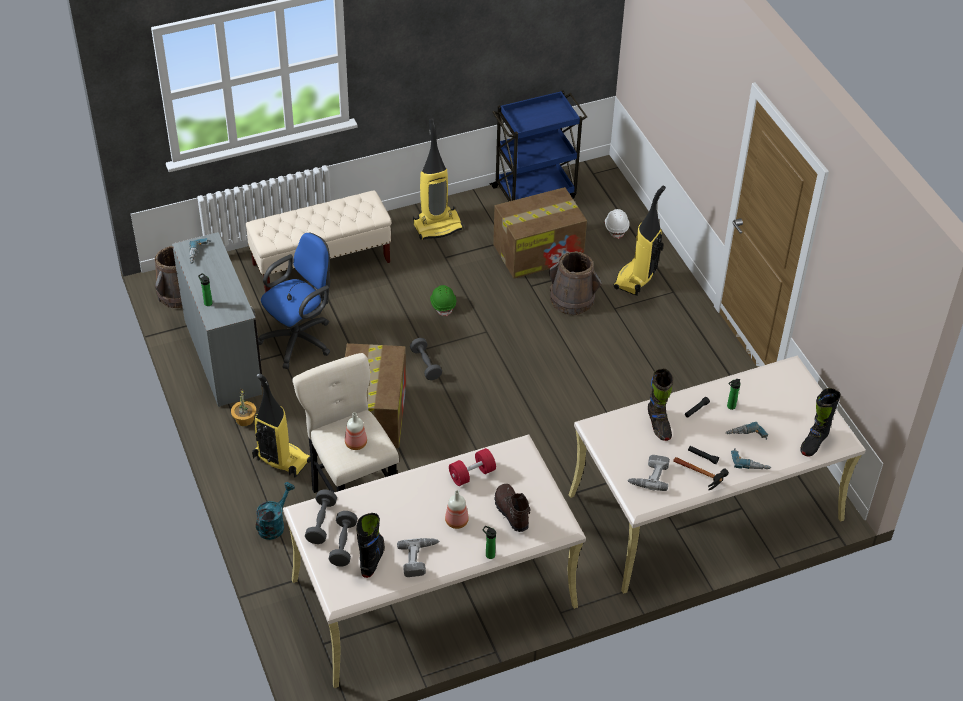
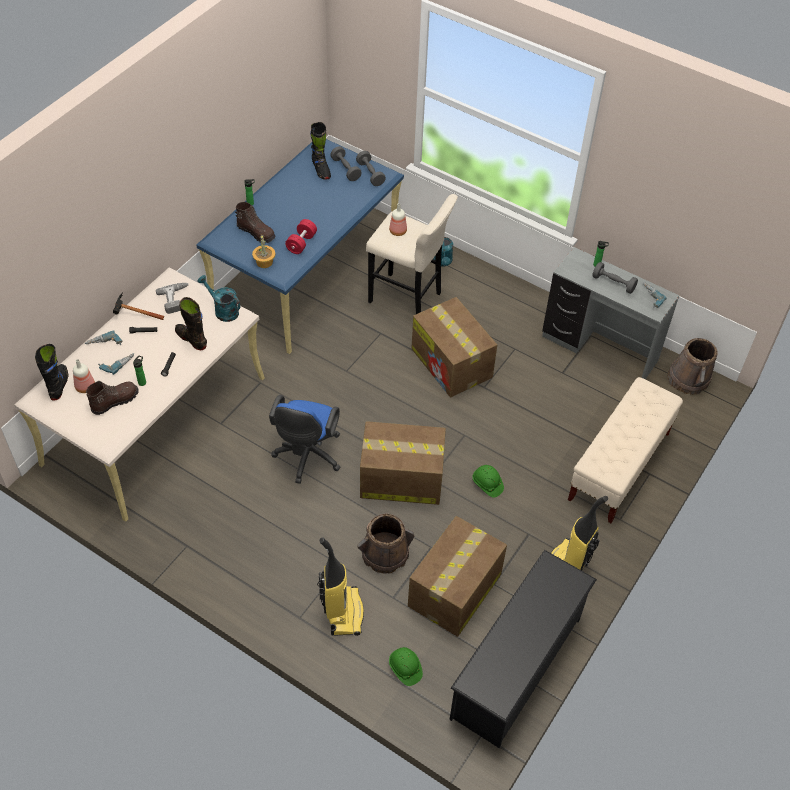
camera: 145 degrees right, 5 degrees up
(244, 419) = (534, 314): potted plant -> potted plant (265, 262)
(280, 460) = (481, 301): vacuum cleaner -> none
(300, 339) = (562, 391): blue office chair -> blue office chair (307, 457)
(420, 559) = (292, 182): power drill -> none
(426, 364) = (451, 422): grey dumbbell -> grey dumbbell (613, 283)
(433, 594) = (307, 272): beige desk -> blue desk
(456, 520) = (288, 212): bottle -> bottle (86, 387)
(512, 344) = (400, 478): none -> cardboard box
(535, 192) = (517, 667): blue cart -> black shoe rack
(608, 440) = (223, 310): none -> turquoise watering can
(616, 227) = (405, 668): white hard hat -> green hard hat
(766, 401) = (114, 401): none -> brown boot

